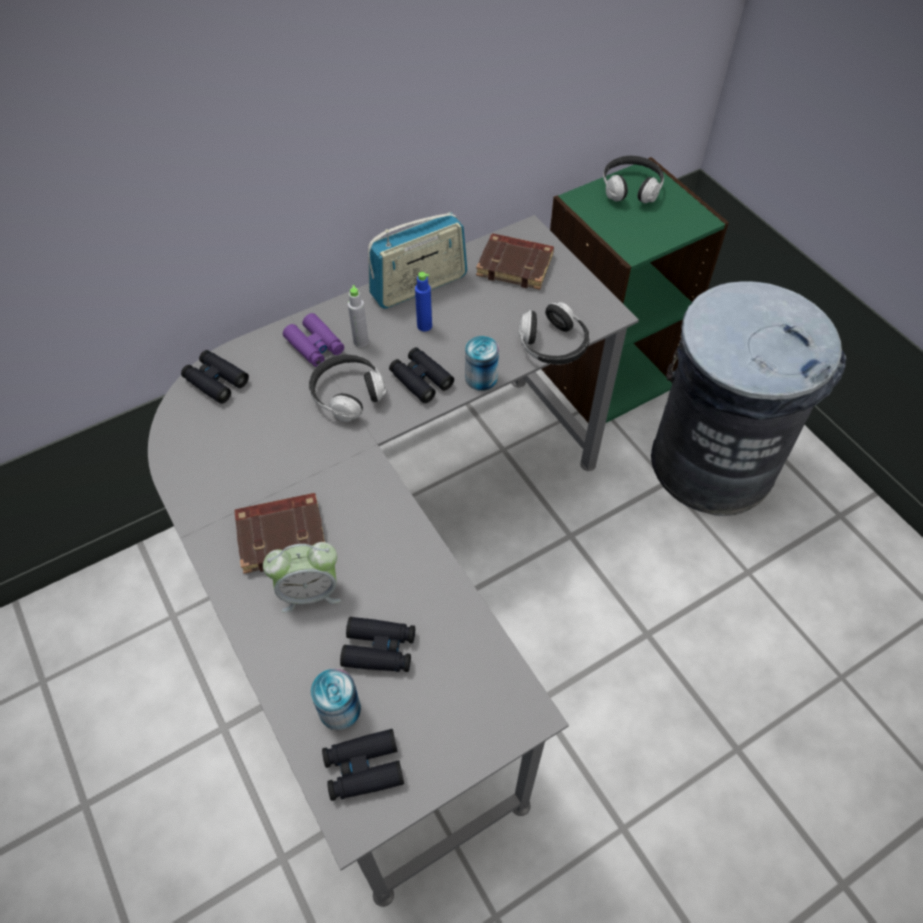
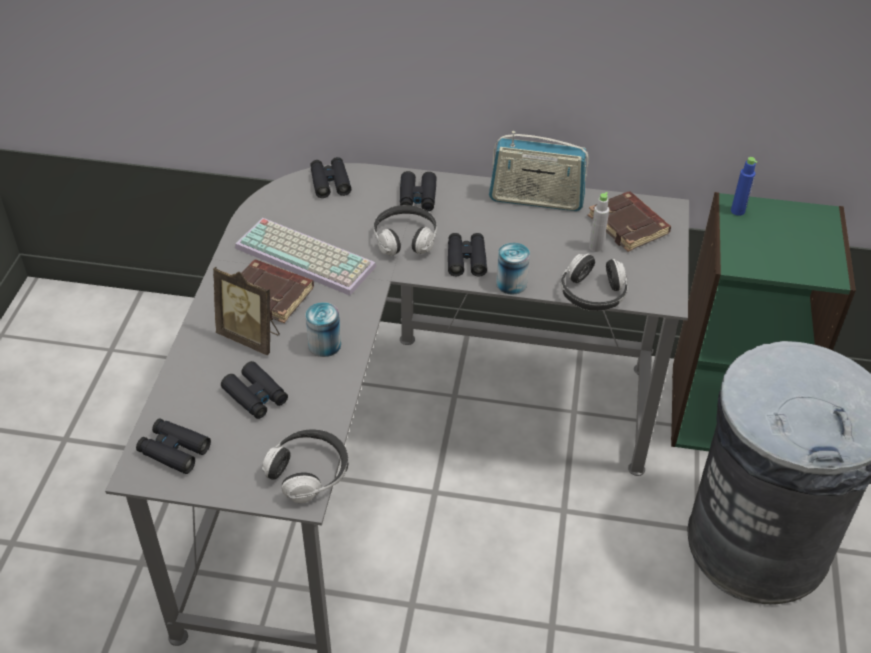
camera: 40 degrees right, 10 degrees down
(275, 471) = (308, 256): none -> keyboard
(309, 592) = (251, 337): alarm clock -> picture frame
(315, 346) = (417, 197): purple binoculars -> black binoculars
(339, 709) = (196, 411): can -> can (324, 345)
(361, 341) = (452, 212): grey bottle -> grey bottle (596, 247)
(424, 326) = (509, 227): blue bottle -> blue bottle (737, 211)
(631, 189) = (792, 220): headphones -> headphones (309, 473)

